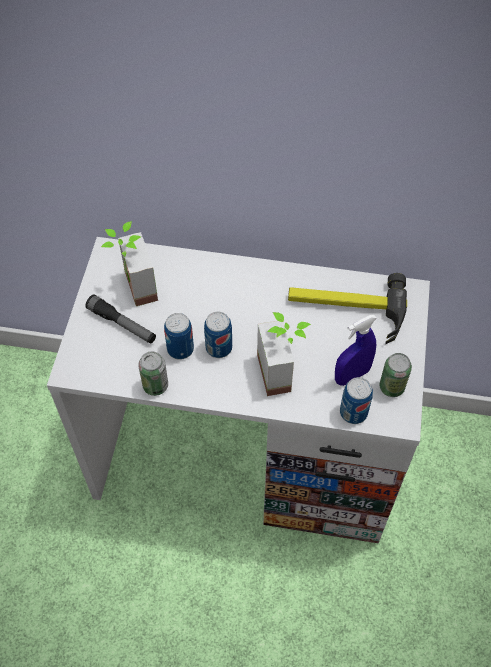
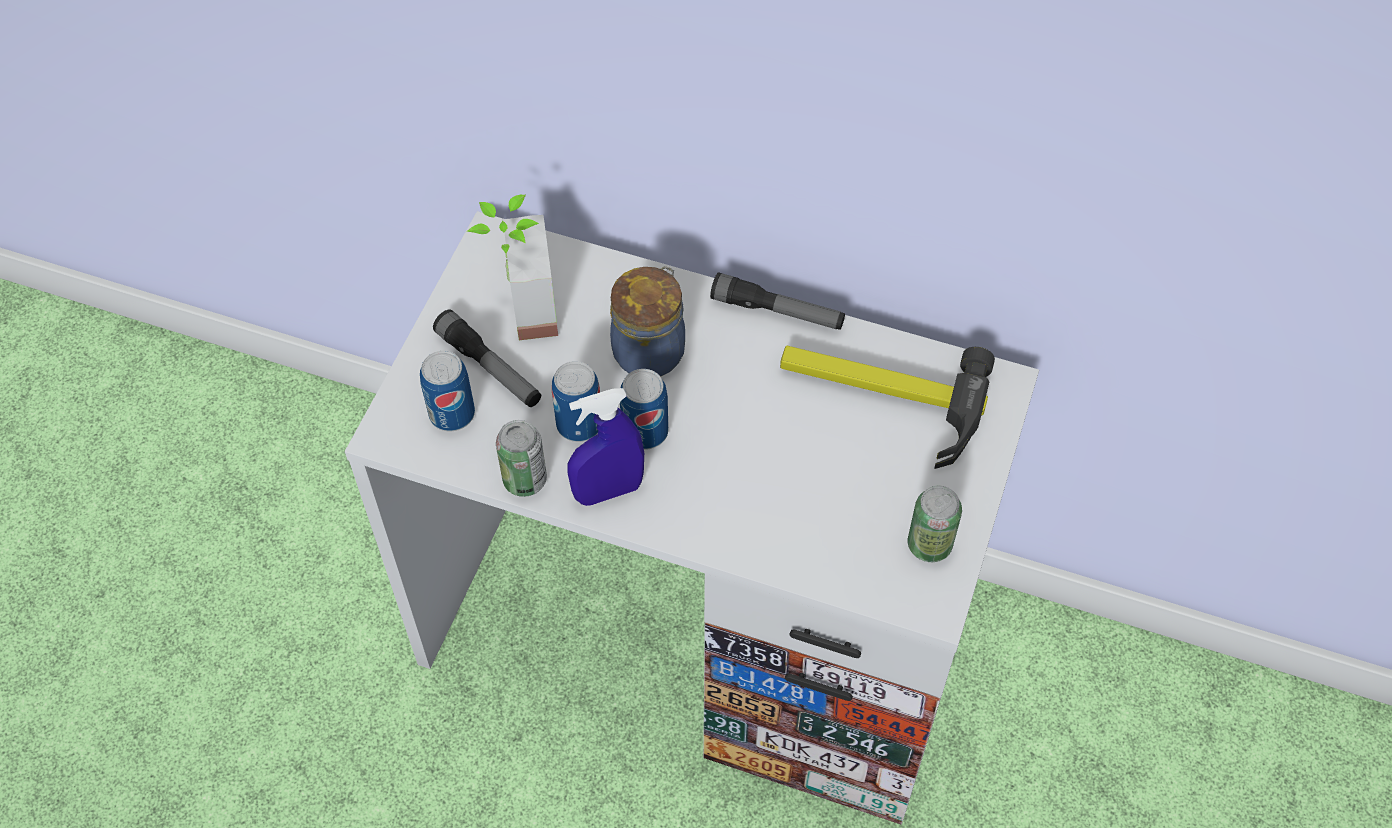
camera: 10 degrees right, 0 degrees up
(212, 301) = (650, 350): none -> jar
(279, 269) = (777, 311): none -> flashlight
(284, 371) = (748, 488): potted plant -> none
(351, 375) = (864, 514): blue spray bottle -> blue spray bottle (608, 491)
(353, 412) = (853, 577): can -> can (452, 414)

